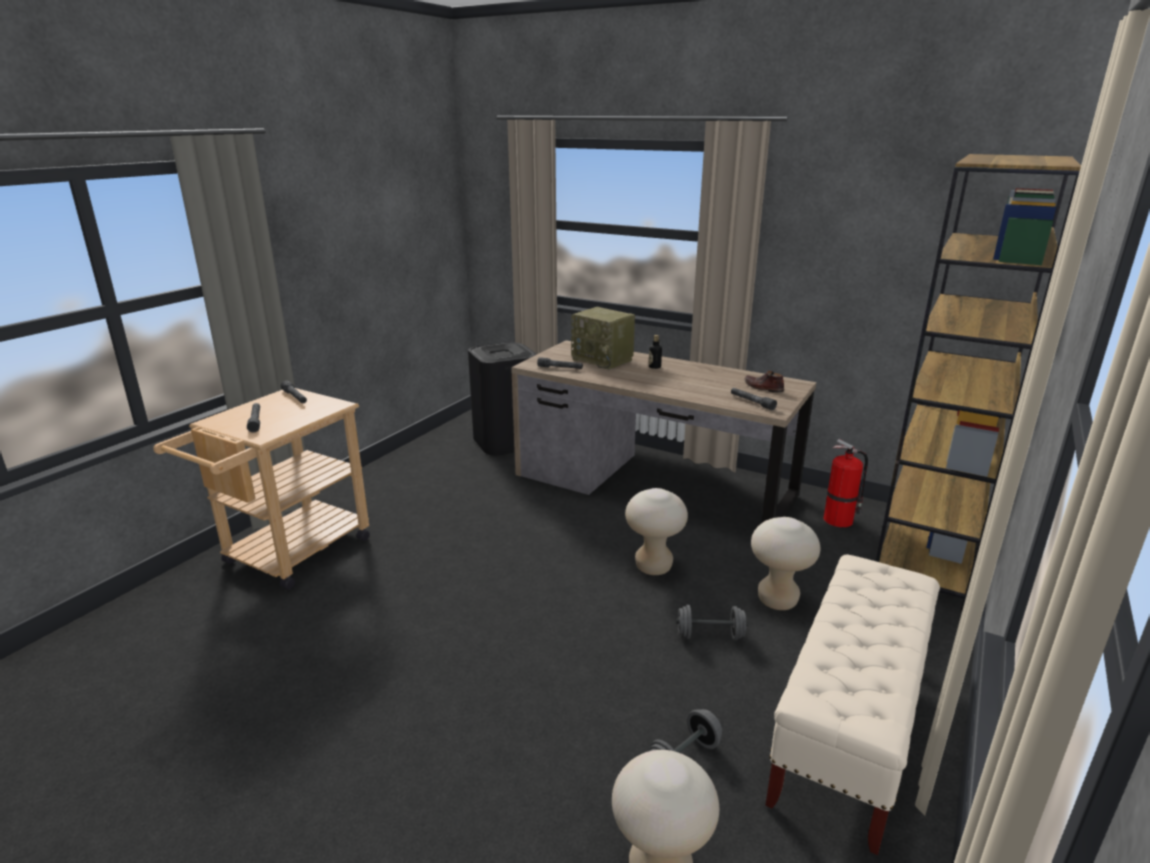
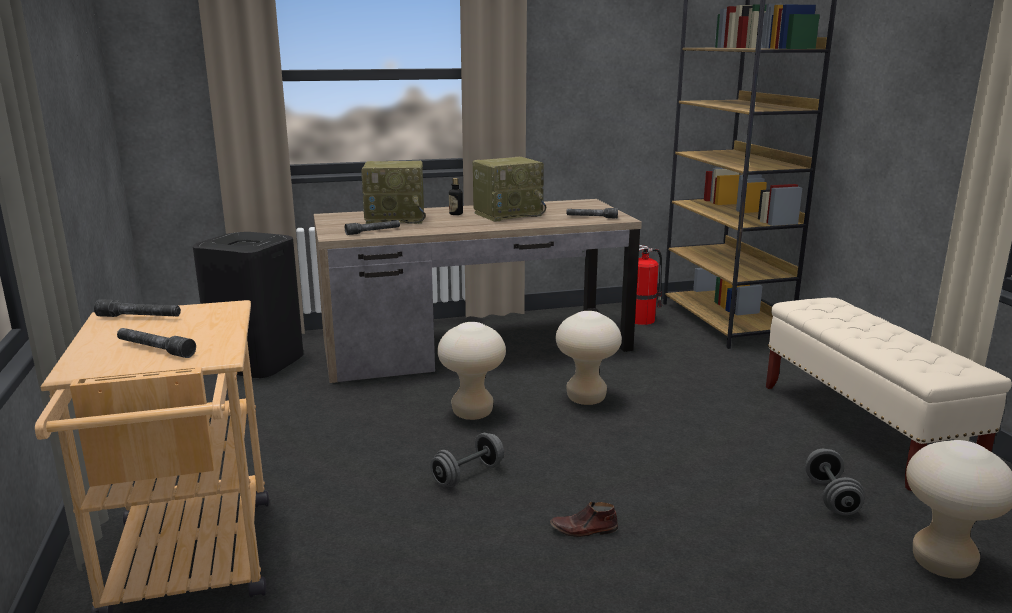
camera: 45 degrees left, 5 degrees down
(692, 378) = (508, 214): none -> radio
(710, 635) = (704, 421): grey dumbbell -> grey dumbbell (468, 475)
(763, 388) = (573, 208): brown shoe -> brown shoe (584, 530)
(777, 600) = (700, 381): beige stool -> beige stool (472, 413)

